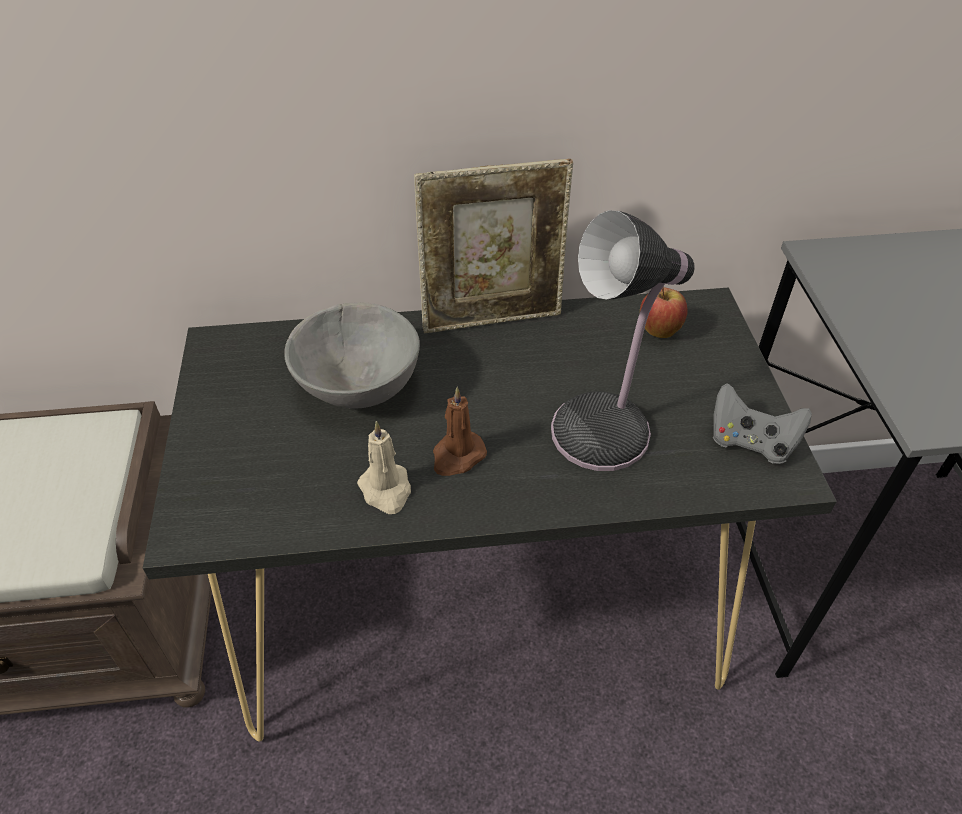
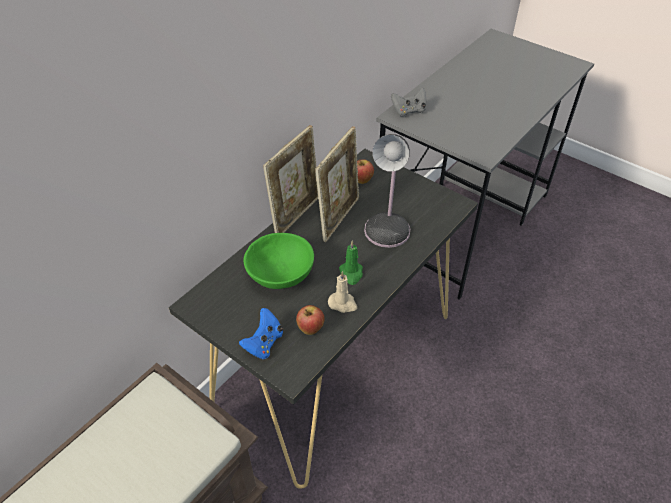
camera: 45 degrees left, 0 degrees up
(217, 459) = (264, 343): none -> blue game controller
(295, 490) = (310, 329): none -> apple
(357, 389) = (281, 278): grey bowl -> green bowl
(457, 456) = (351, 274): brown candle -> green candle
(550, 362) = (339, 217): none -> picture frame
(750, 442) = (435, 200): grey game controller -> grey game controller (409, 111)

